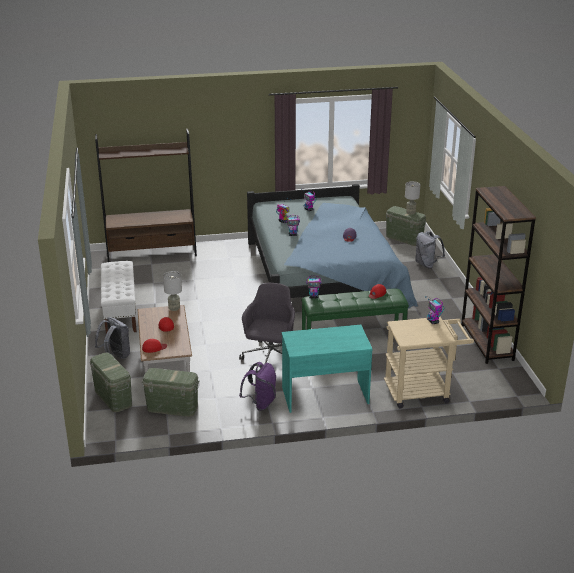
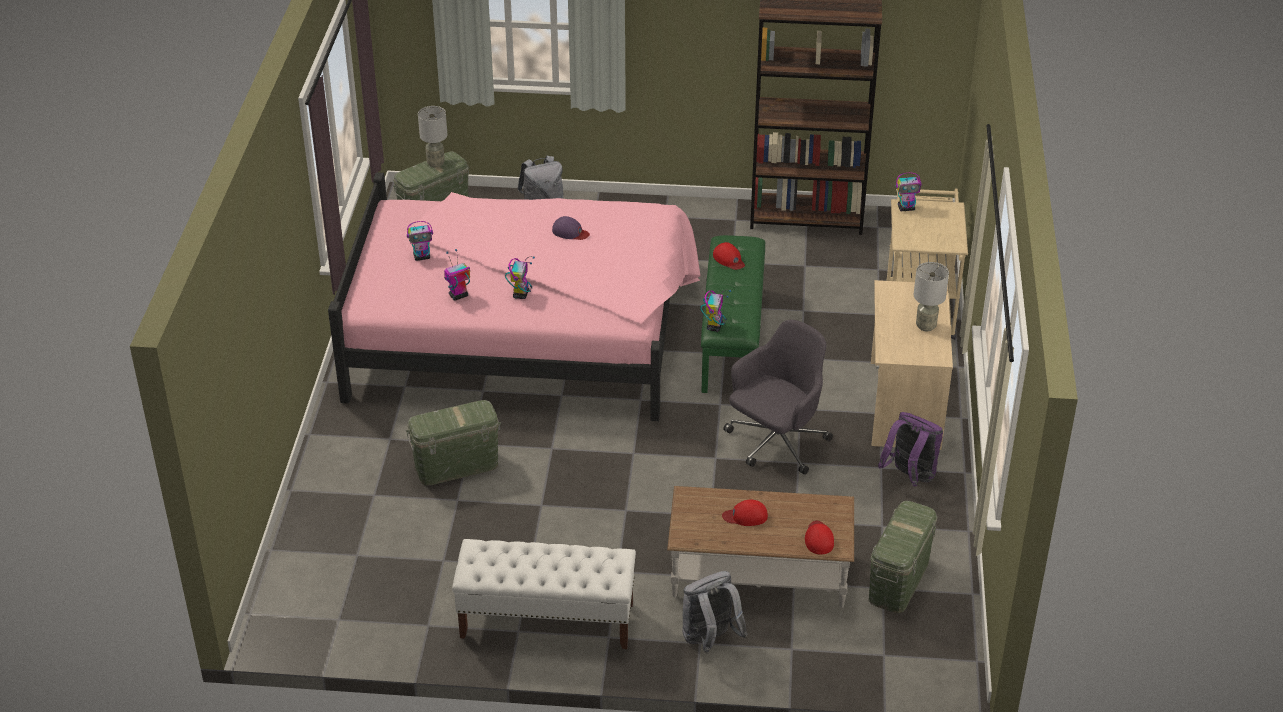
camera: 75 degrees left, 10 degrees up
(113, 398) = (850, 654): green storage box -> green storage box (456, 466)
(152, 253) = (306, 548): brown bookcase -> none
(174, 308) = (686, 499): grey table lamp -> grey table lamp (925, 326)
(270, 356) = (776, 443): grey office chair -> grey office chair turned 105 degrees clockwise
(324, 275) = (525, 331): blue bed -> pink bed
(324, 395) = (903, 405): turquoise desk -> beige desk

